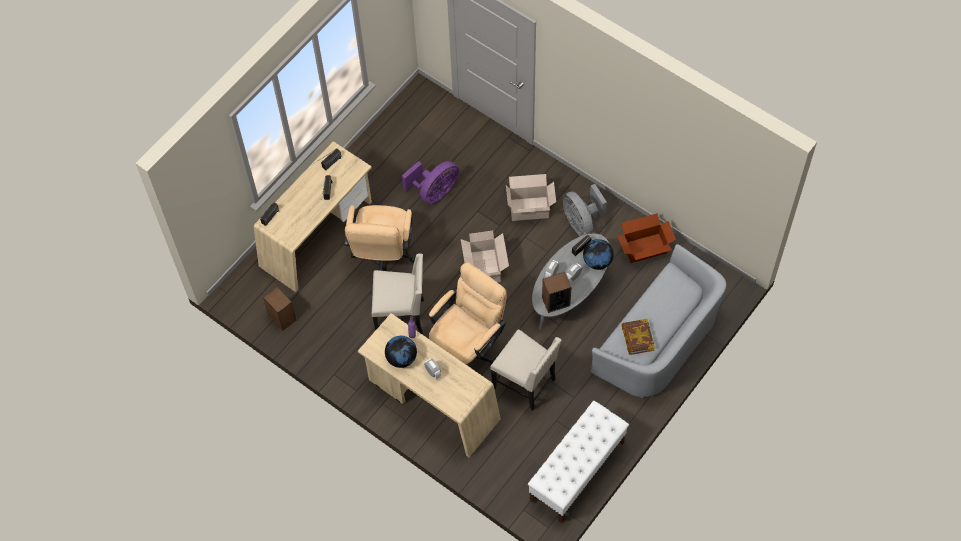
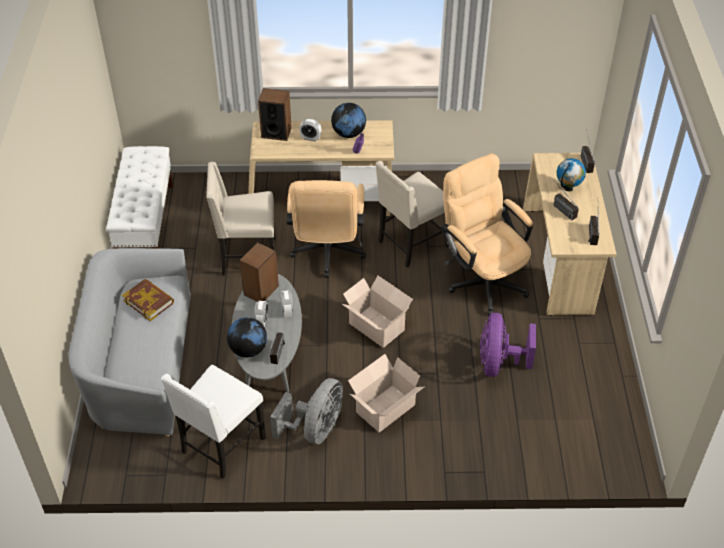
camera: 140 degrees right, 15 degrees down
(282, 318) = (511, 187): speaker -> speaker (276, 132)
(305, 206) = (568, 188): none -> globe
(581, 223) = (315, 429): grey fan -> grey fan turned 90 degrees clockwise
(645, 248) = (221, 446): cardboard box -> white chair

